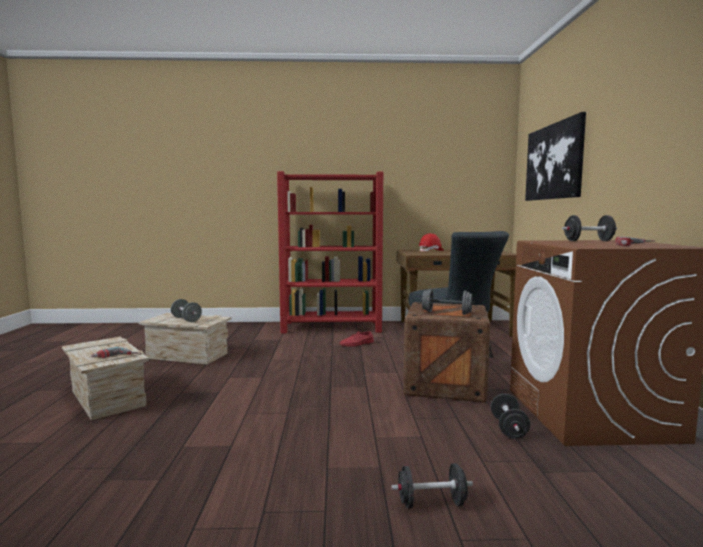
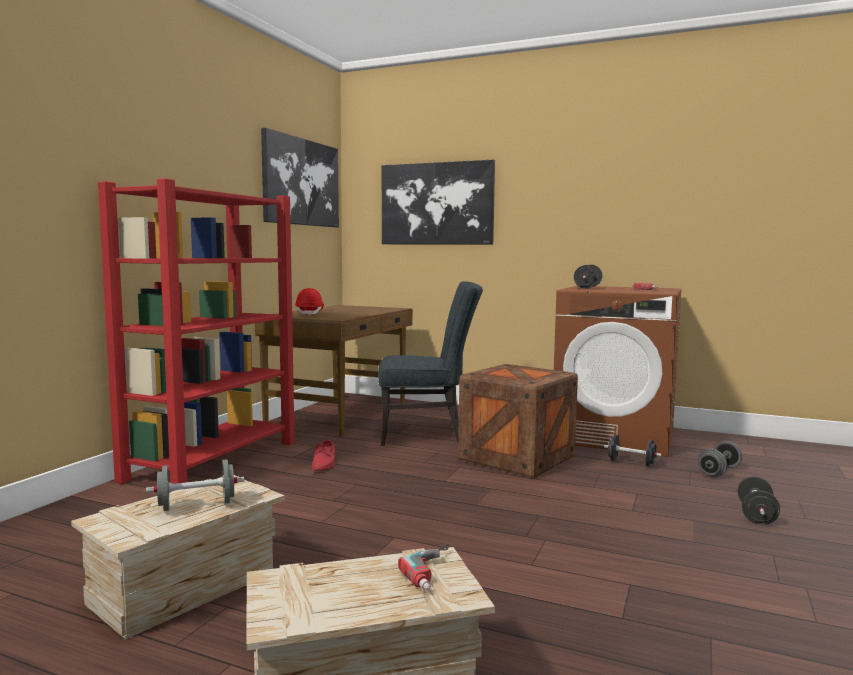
camera: 65 degrees left, 0 degrees up
(446, 313) = (533, 375): grey dumbbell -> grey dumbbell (719, 471)
(459, 158) = (301, 182): none -> picture

